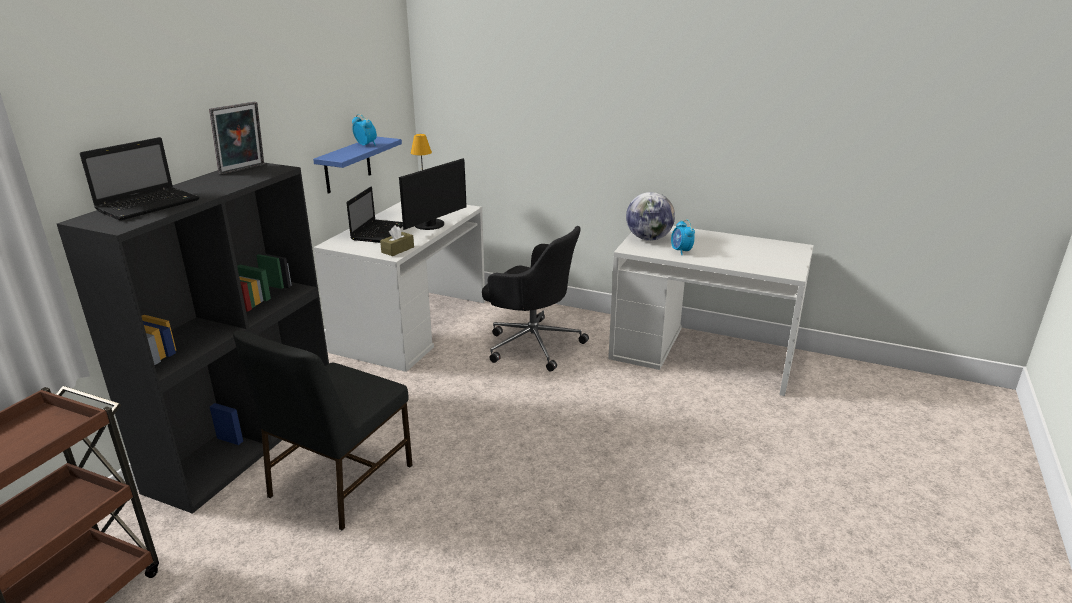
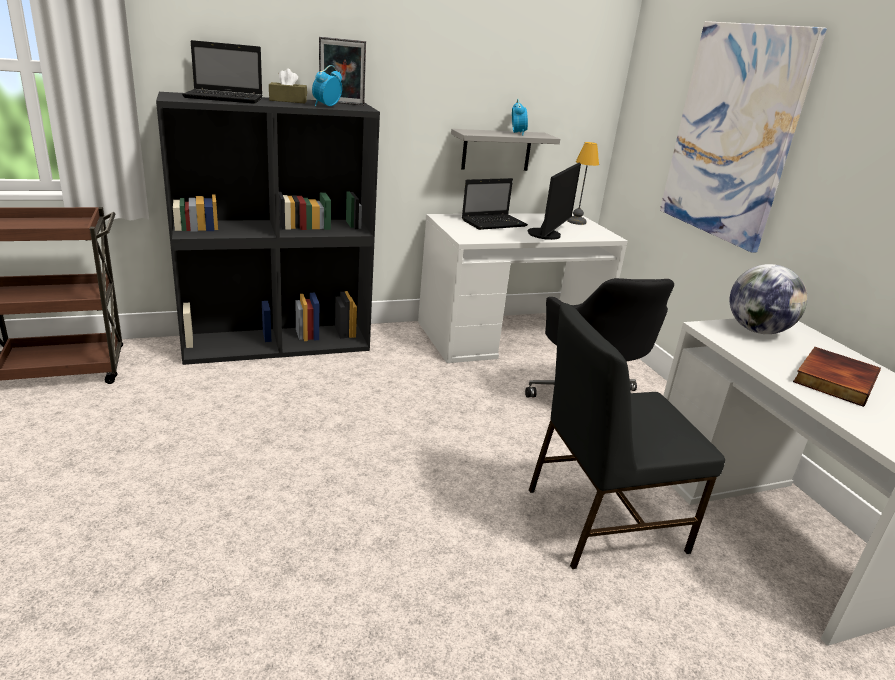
camera: 45 degrees right, 0 degrees up
(339, 482) = (276, 403): black chair -> black chair (602, 519)
(347, 165) = (496, 150): blue shelf -> grey shelf
(397, 250) = (479, 238): brown tissue box -> brown tissue box (288, 100)
(432, 225) = (548, 235): monitor -> monitor turned 60 degrees counterclockwise
(549, 105) = (733, 134): none -> picture
(681, 251) = (774, 358): alarm clock -> alarm clock (326, 106)
(716, 250) = (833, 379): none -> book

